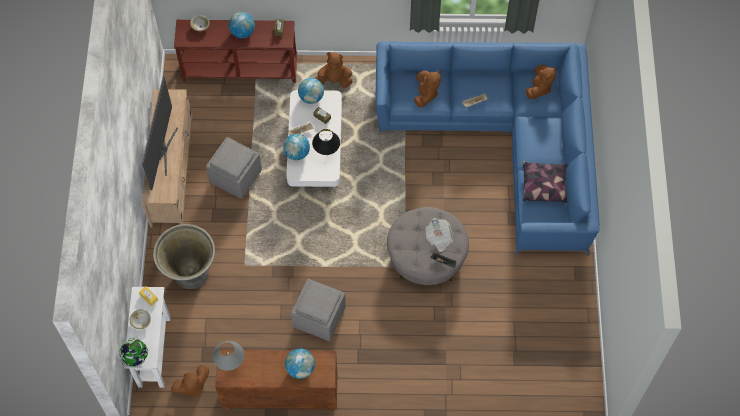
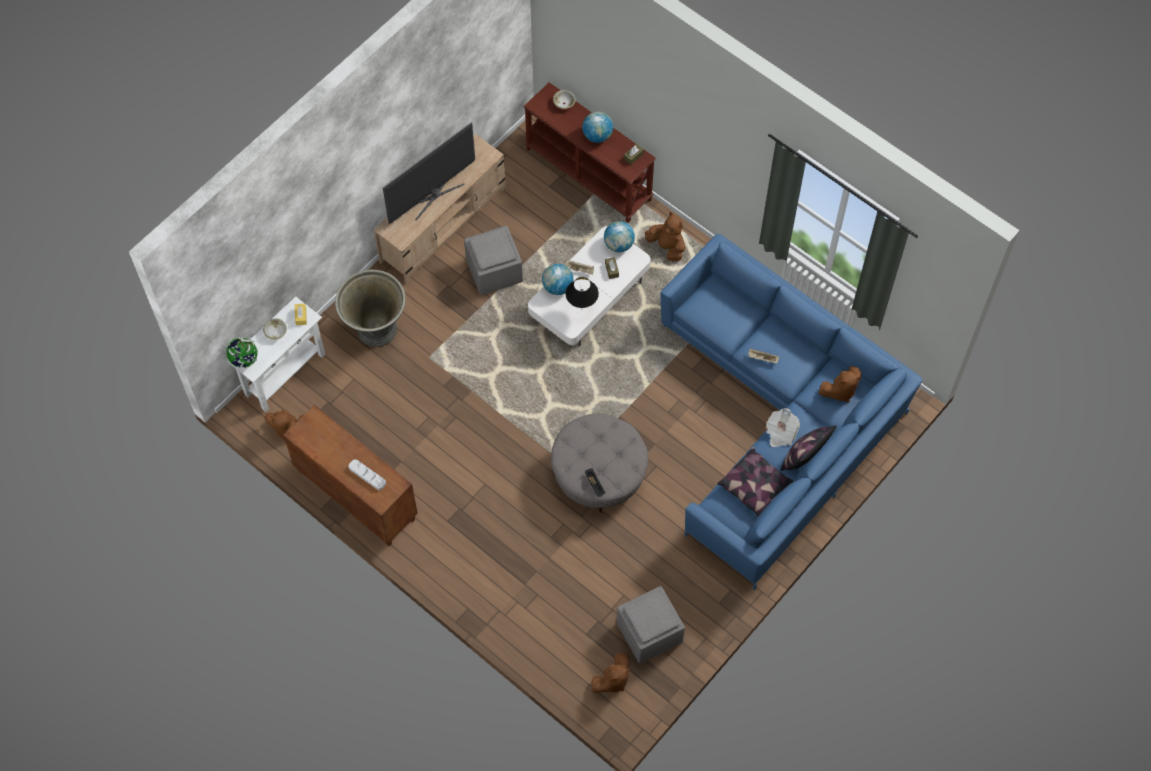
camera: 40 degrees right, 0 degrees up
(231, 367) = (311, 428): grey table lamp -> none
(300, 368) = (367, 475): globe -> grey tray
(319, 317) = (451, 454): grey ottoman -> grey ottoman (649, 633)
(425, 94) = (723, 317): brown plush toy -> brown plush toy (612, 680)
(439, 238) = (611, 460): newspaper -> newspaper (780, 432)
(556, 145) = (804, 457): none -> pillow

